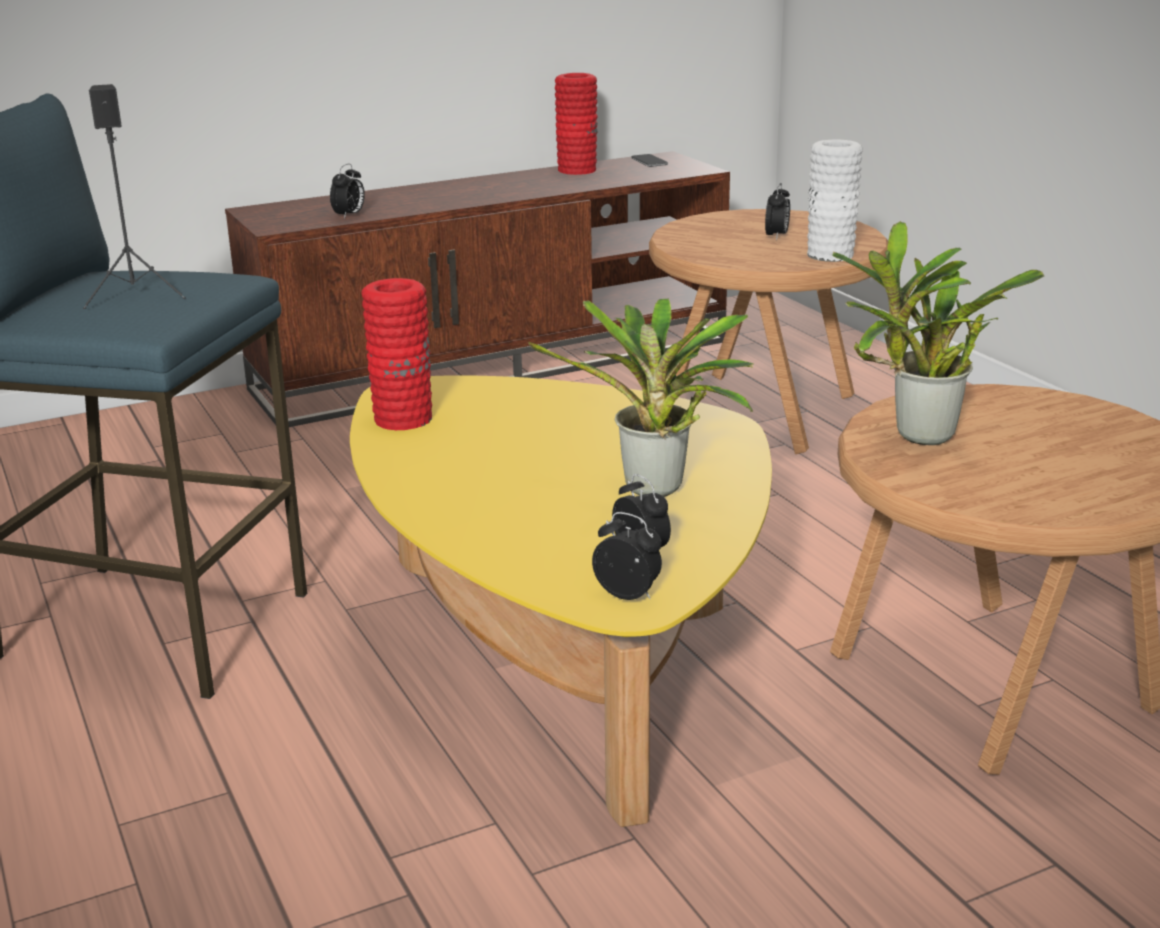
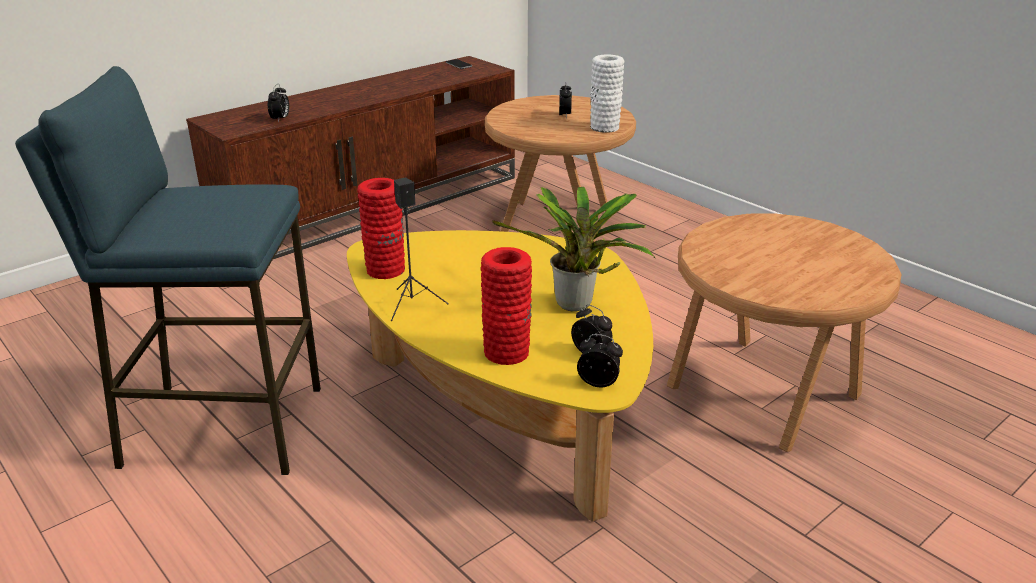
camera: 15 degrees left, 5 degrees up
(135, 295) = (210, 210): black speaker -> black speaker (413, 304)
(577, 170) = (415, 74): red vase -> red vase (506, 352)
(917, 438) = (726, 256): potted plant -> none

